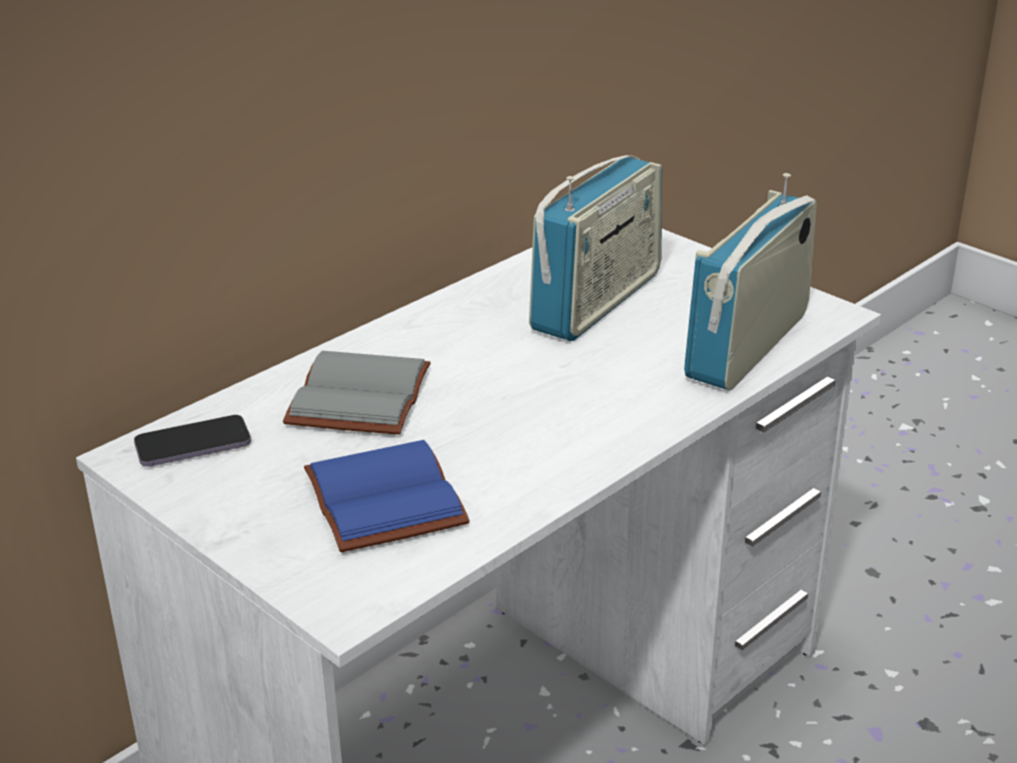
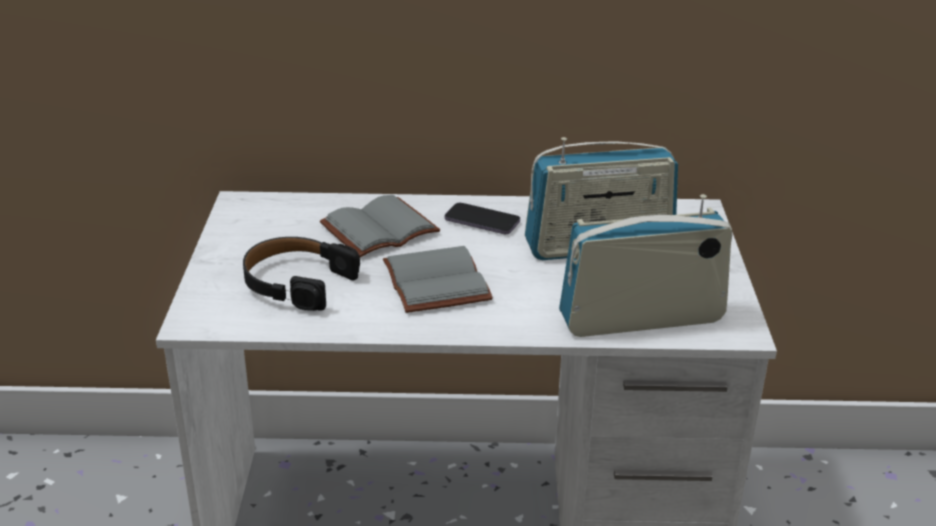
camera: 45 degrees right, 0 degrees up
(193, 445) = (270, 211): phone -> phone (482, 221)
(379, 499) = (297, 282): blue book -> black headphones
(514, 417) = (432, 282): none -> grey book

